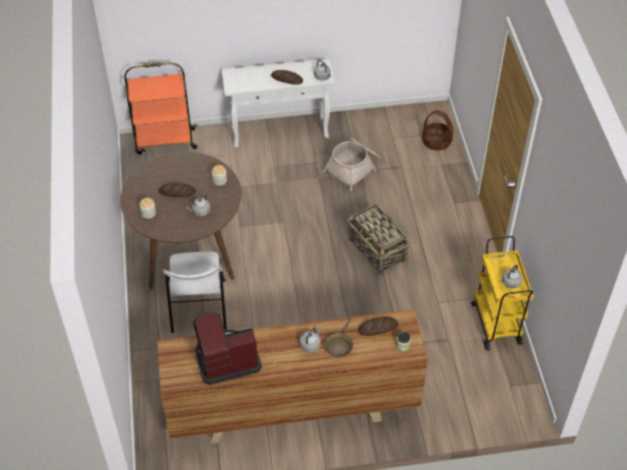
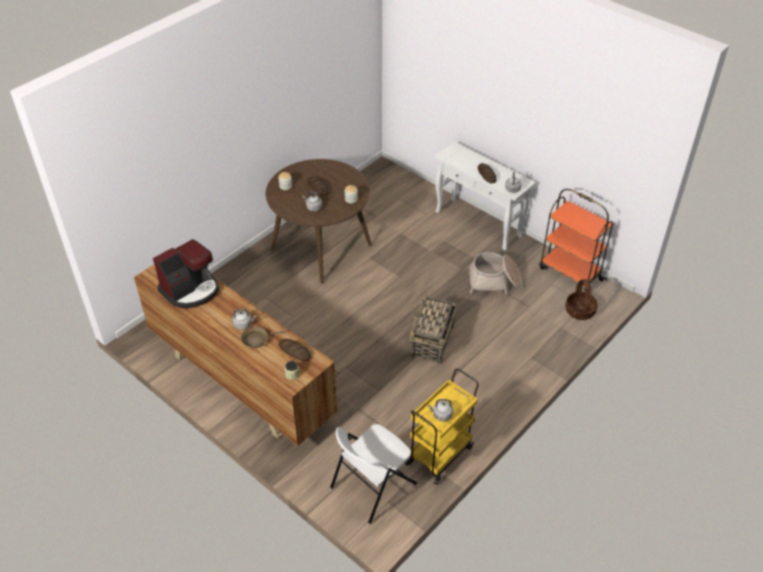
camera: 50 degrees right, 5 degrees down
(164, 141) = (400, 178): orange cart -> orange cart (570, 273)
(198, 306) = (280, 280): white chair -> white chair (373, 485)
(226, 359) = (191, 290): coffee machine -> coffee machine turned 105 degrees clockwise

